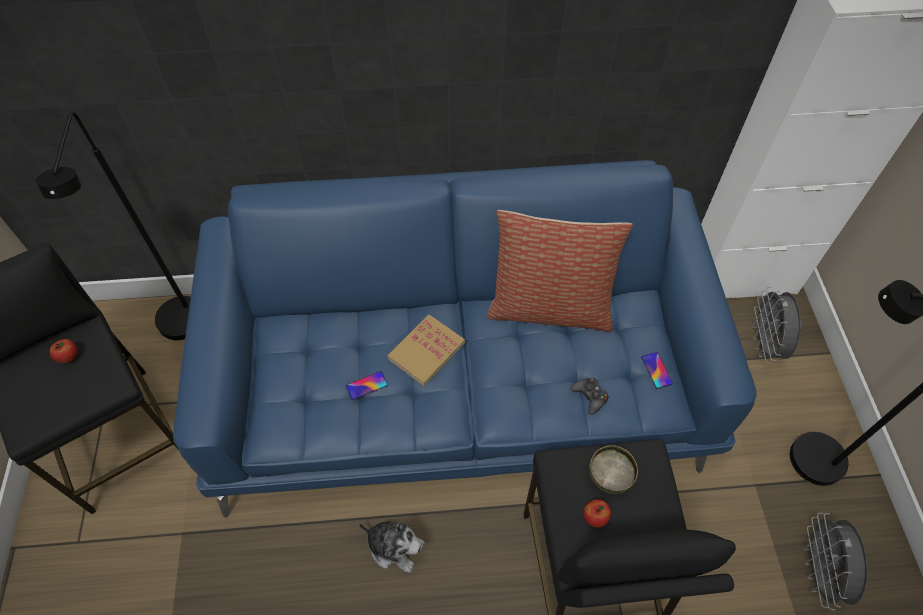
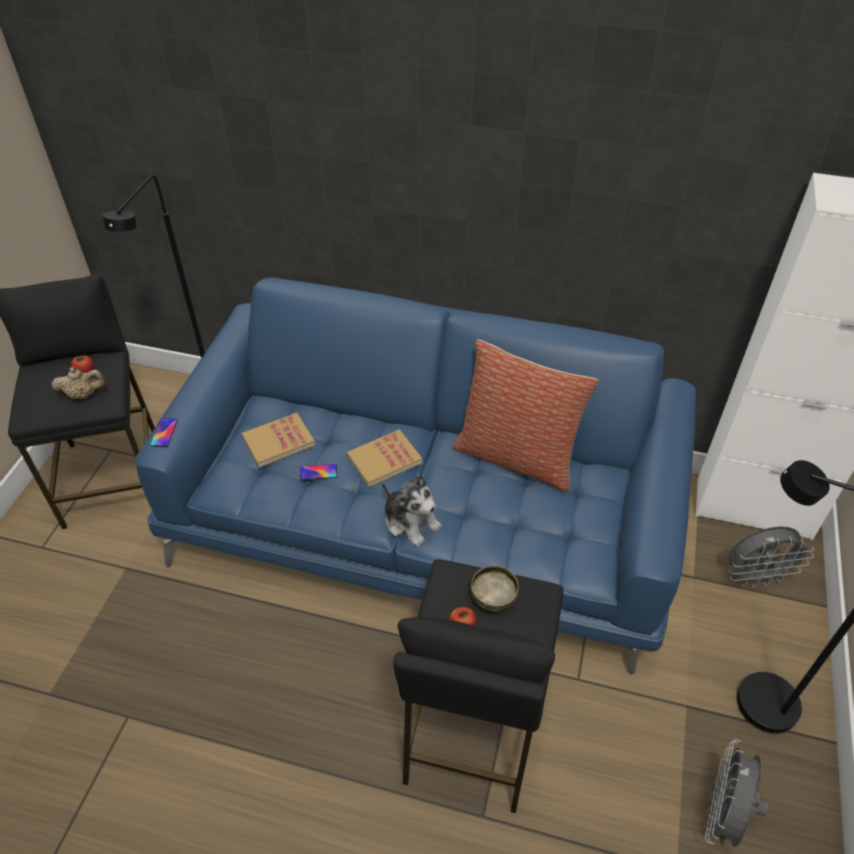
camera: 20 degrees right, 10 degrees down
(80, 384) = (84, 394): none -> beige teapot
(310, 364) = (278, 441): none -> book
(395, 546) = (301, 640): plush toy -> plush toy (410, 521)
(590, 396) = (519, 541): black game controller -> none
(656, 370) = (596, 537): phone -> phone (164, 432)
(765, 344) = (755, 577): grey fan -> grey fan turned 120 degrees counterclockwise

